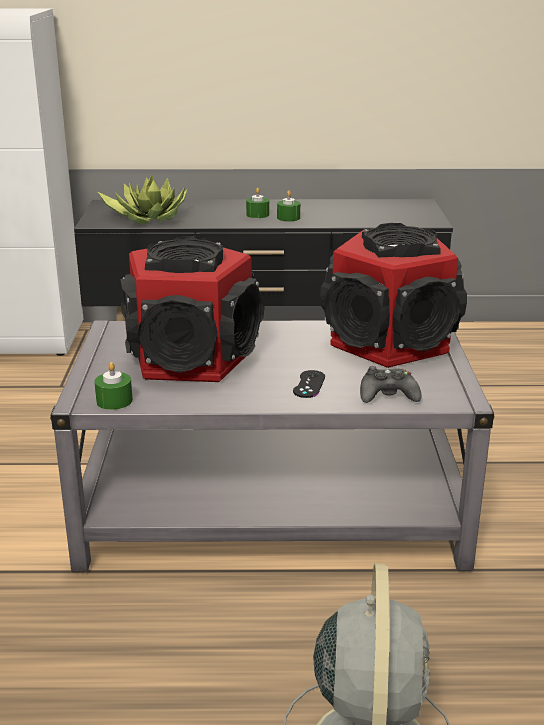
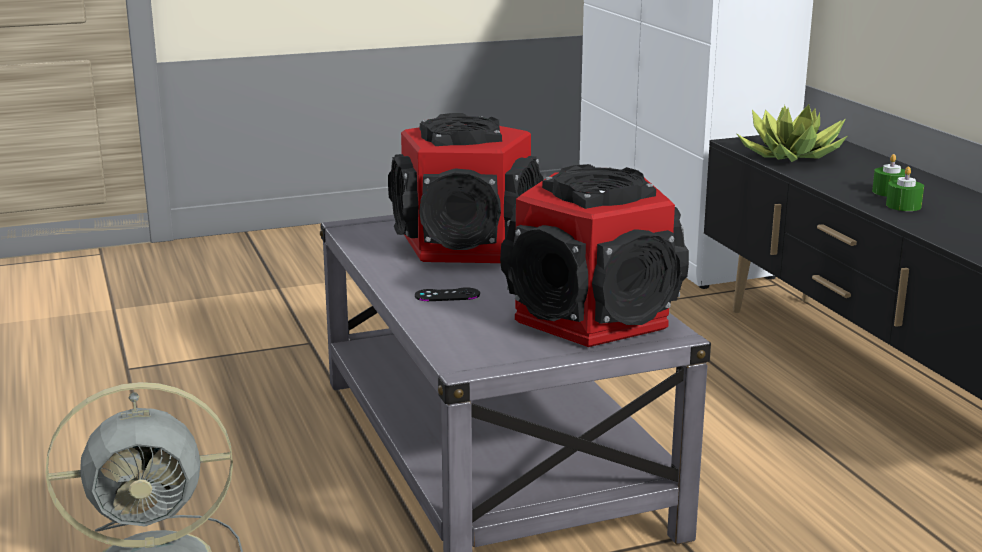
camera: 70 degrees right, 5 degrees down
(114, 401) = (356, 235): green candle -> none
(388, 395) = (449, 330): black game controller -> none

